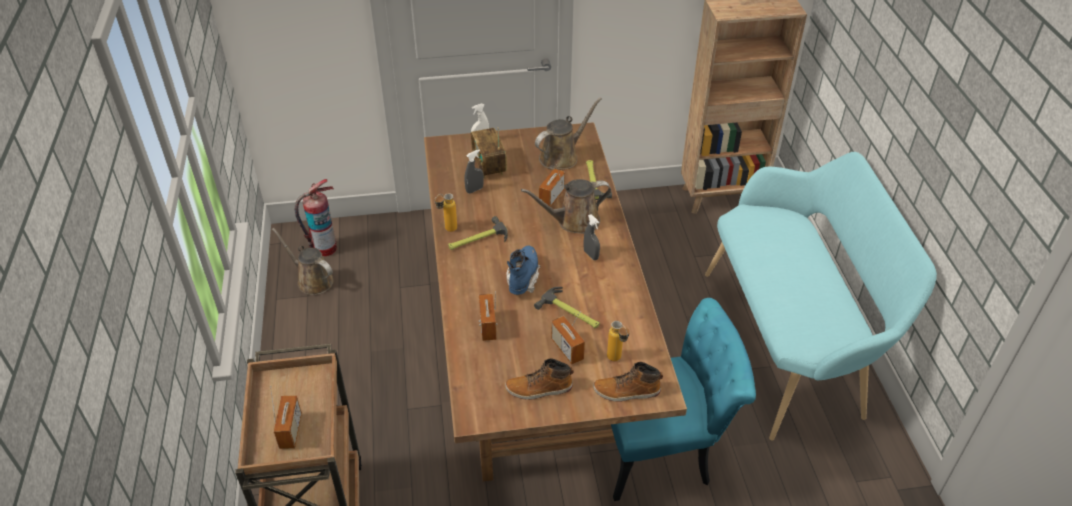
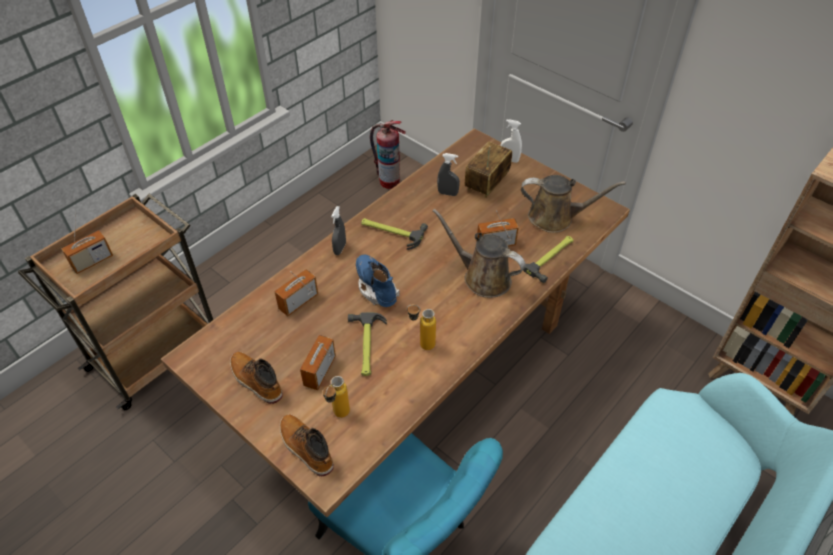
camera: 50 degrees right, 5 degrees up
(312, 280) = (353, 197): brown watering can -> none
(447, 230) = (382, 208): bottle -> bottle (421, 344)
(523, 278) = (376, 288): blue boot -> blue boot turned 90 degrees counterclockwise
(591, 255) = (453, 315): grey spray bottle -> grey spray bottle (340, 249)

